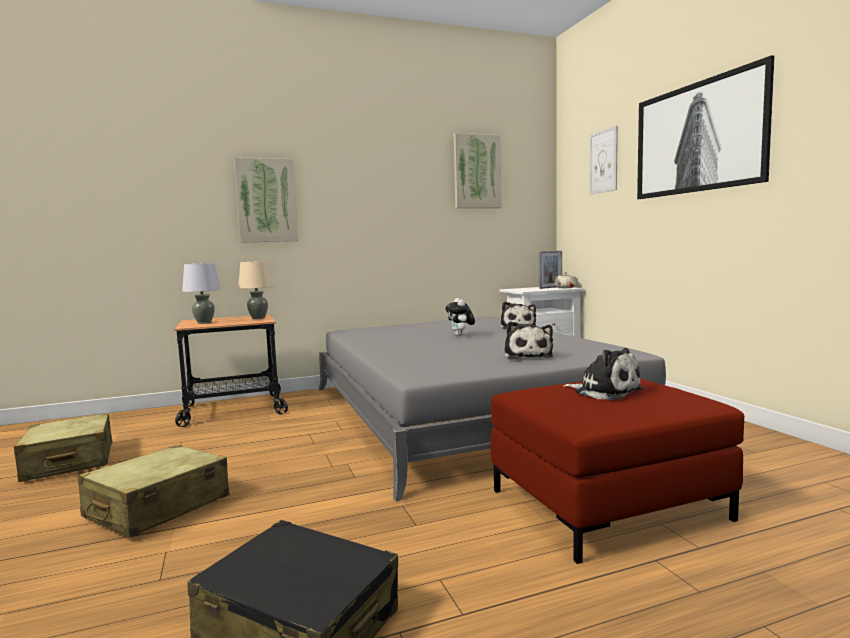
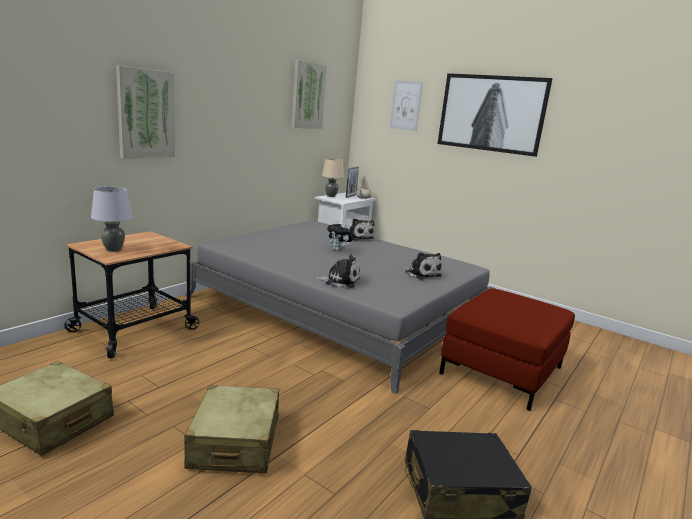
camera: 35 degrees left, 10 degrees up
(258, 318) = (157, 239): beige table lamp -> beige table lamp (331, 196)
(604, 391) = (507, 305): plush toy -> plush toy (340, 281)

